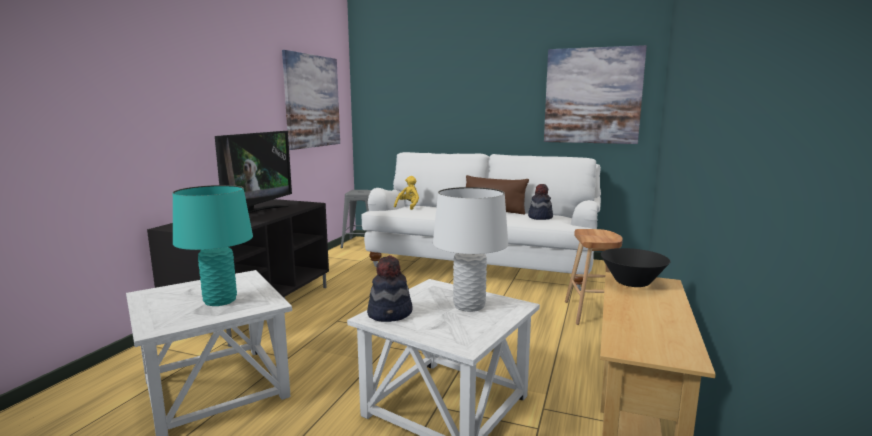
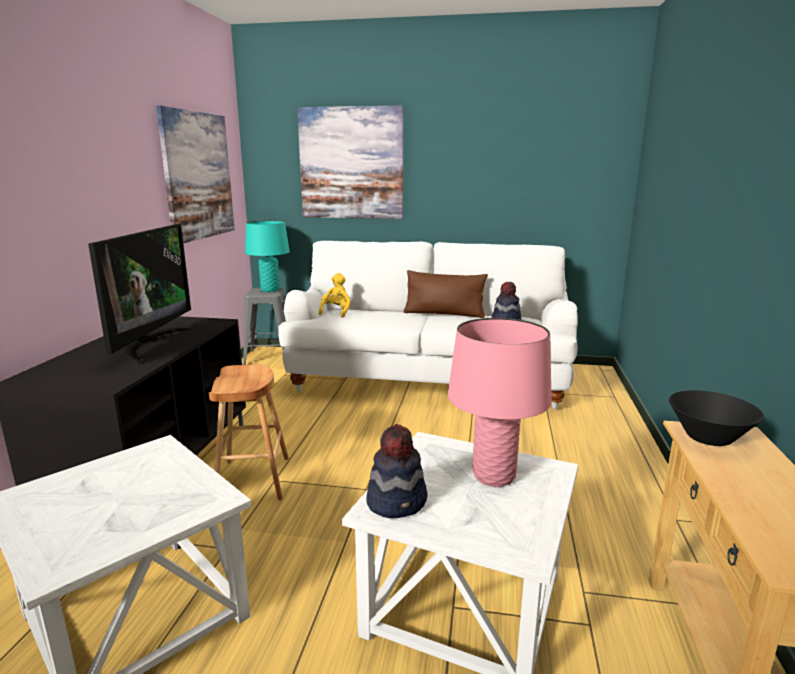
camera: 10 degrees left, 5 degrees up
(220, 301) = (139, 500): turquoise table lamp -> turquoise table lamp (270, 290)
(469, 306) = (494, 476): white table lamp -> pink table lamp
(592, 96) = (555, 168): picture -> picture (351, 163)
(593, 313) = (584, 439): brown stool -> brown stool (253, 479)

